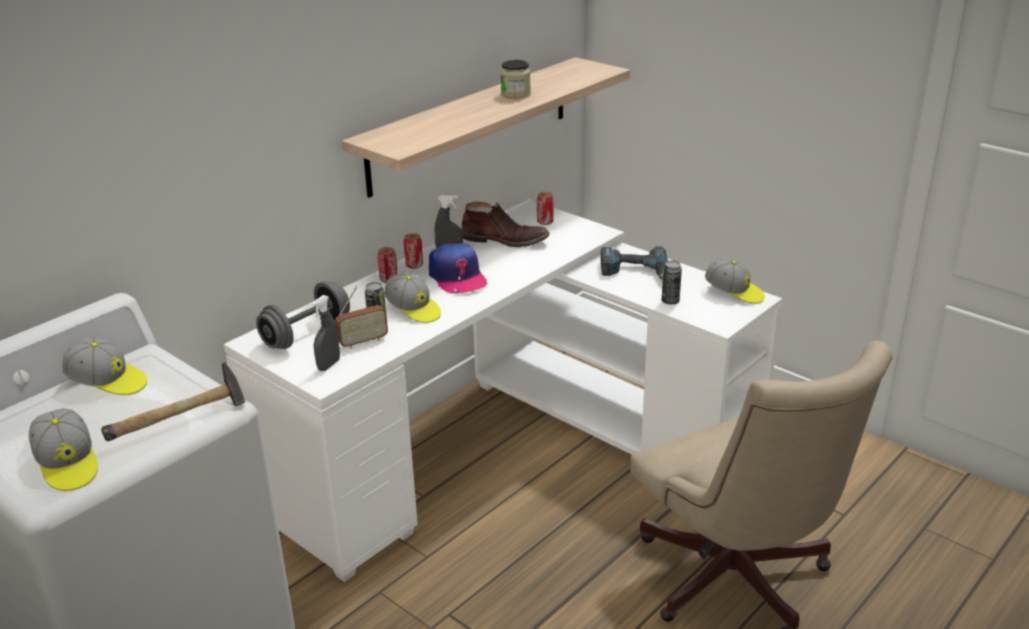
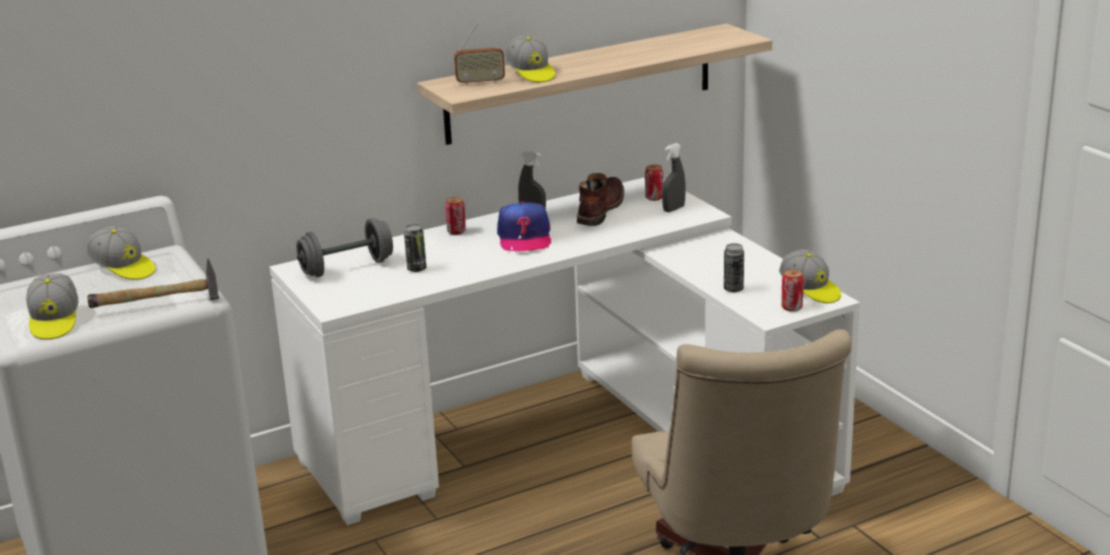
camera: 20 degrees right, 5 degrees down
(329, 365) = (348, 296): grey spray bottle -> grey spray bottle (673, 209)
(363, 342) = (393, 281): radio -> radio (480, 83)
(413, 309) = (460, 260): cap -> cap (531, 73)
(414, 265) = (490, 222): can -> can (791, 308)
(505, 240) = (599, 209): brown boot -> brown boot turned 105 degrees counterclockwise
(515, 94) = (625, 54): jar -> none
(634, 271) = (719, 257): power drill -> none

